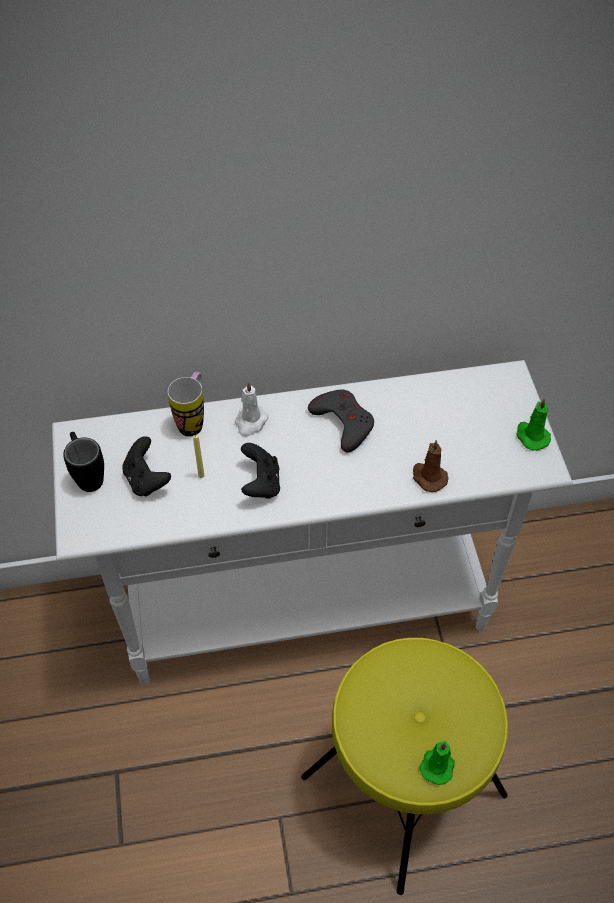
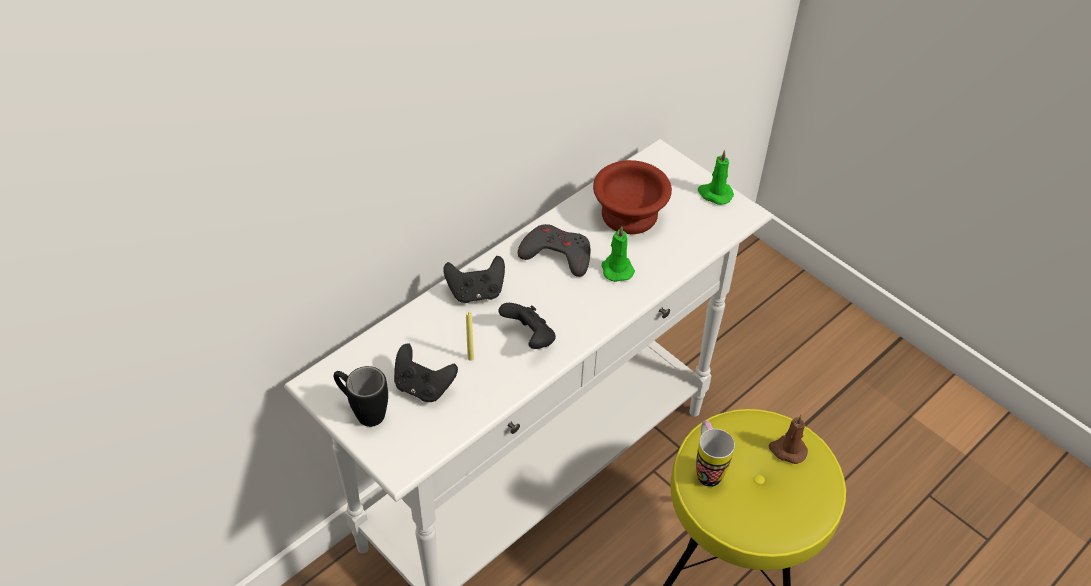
camera: 35 degrees left, 5 degrees down
(193, 420) = (423, 316): mug -> mug (706, 469)
(250, 422) = (476, 292): white candle -> black game controller
(428, 477) = (662, 264): brown candle -> brown candle (787, 450)
(435, 416) = (627, 213): none -> brown bowl
(437, 764) = (803, 505): green candle -> green candle (616, 268)

